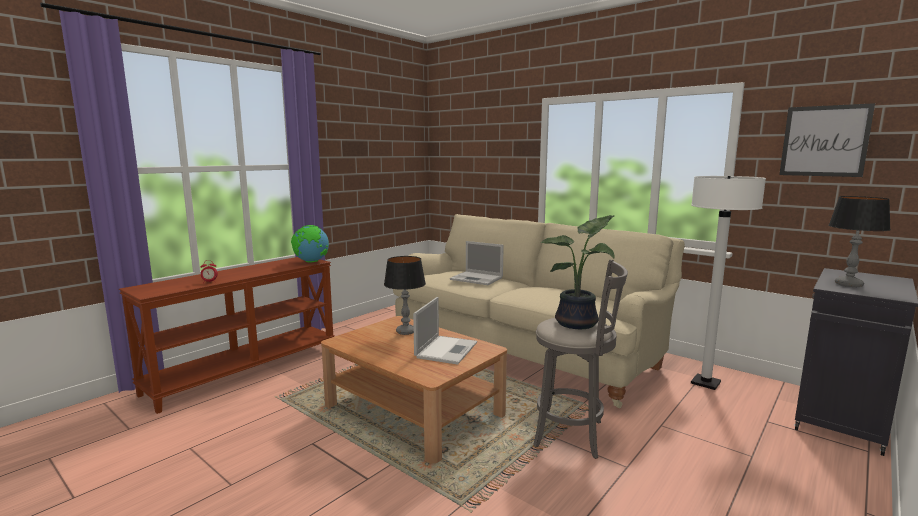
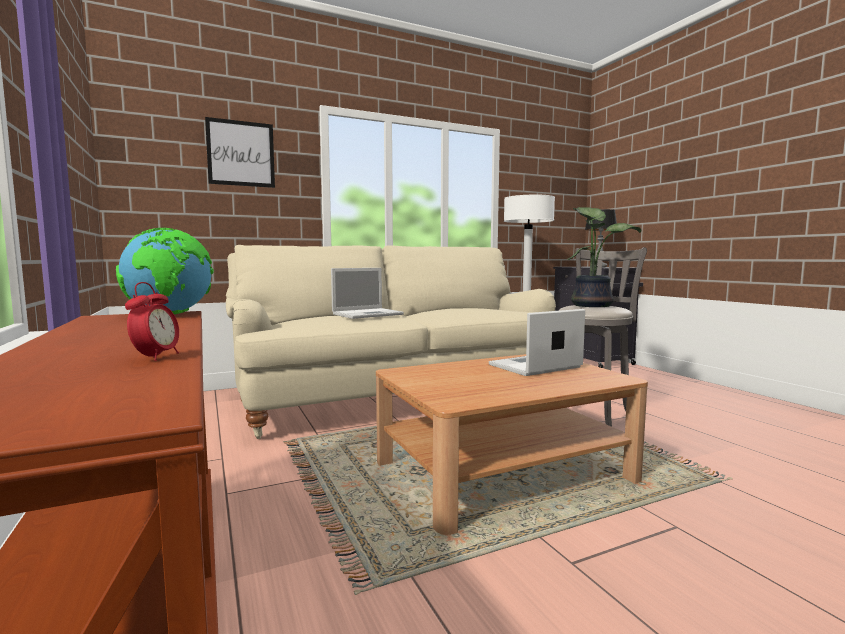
camera: 65 degrees left, 5 degrees down
(405, 332) = (452, 373): table lamp -> none
(446, 349) = (534, 366): laptop -> laptop turned 75 degrees counterclockwise
(824, 141) = (543, 180): picture -> picture (241, 153)

